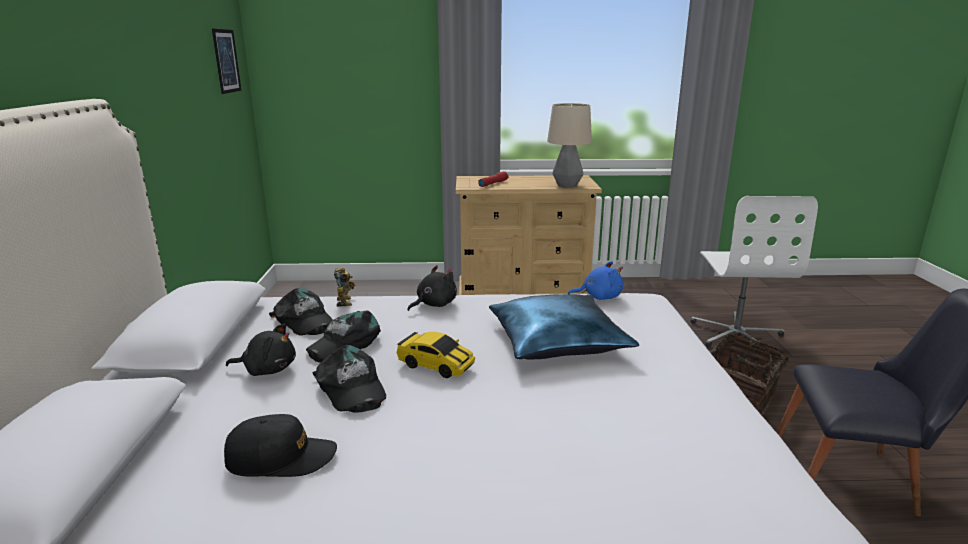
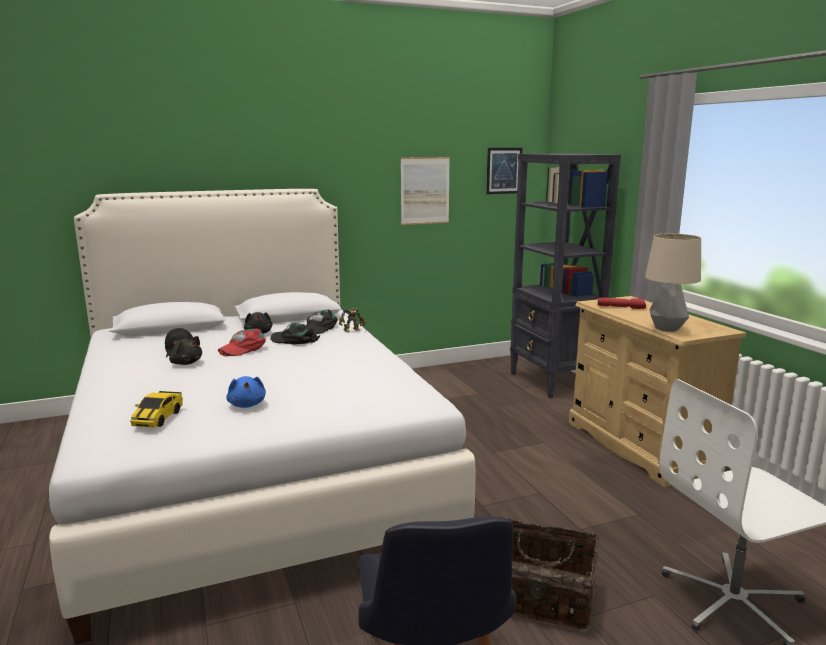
camera: 70 degrees right, 5 degrees down
(179, 93) = (425, 190): none -> picture
(350, 388) = (243, 348): black cap -> red cap
(364, 293) = (553, 382): none -> black bookcase
(434, 304) = (364, 348): black plush toy -> black plush toy (185, 363)
(436, 365) = (275, 359): toy car -> toy car (158, 418)
(557, 340) = (327, 382): blue pillow -> none
(599, 297) = (421, 389): blue plush toy -> blue plush toy (247, 404)

